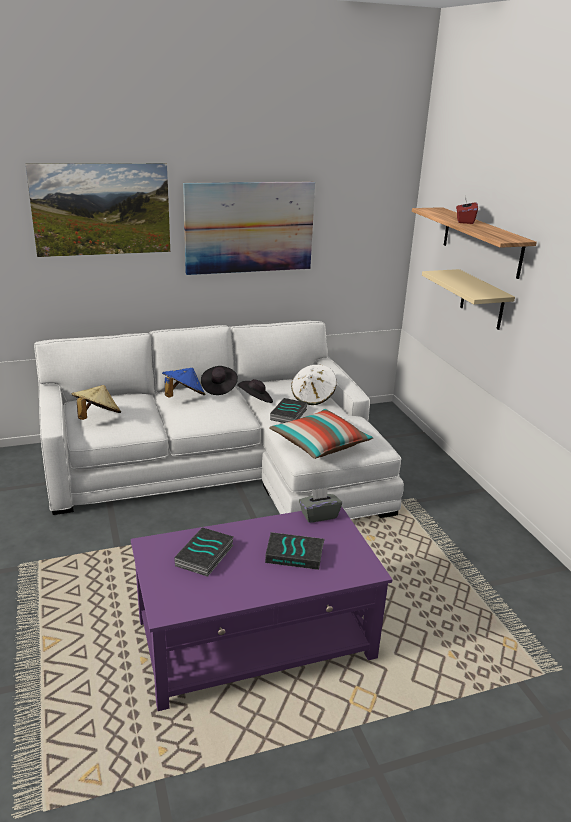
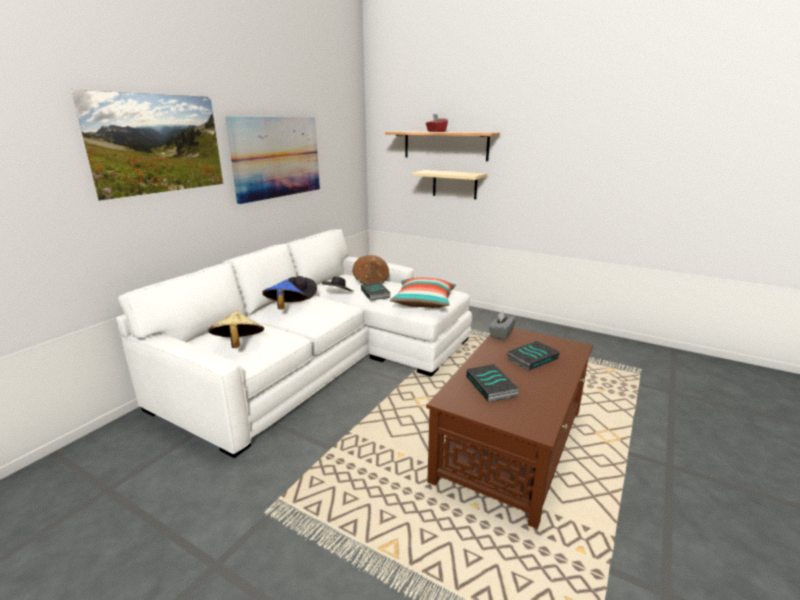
camera: 40 degrees left, 5 degrees down
(256, 638) = (512, 443): purple coffee table -> brown coffee table
(313, 397) = (371, 281): white hat -> brown hat

